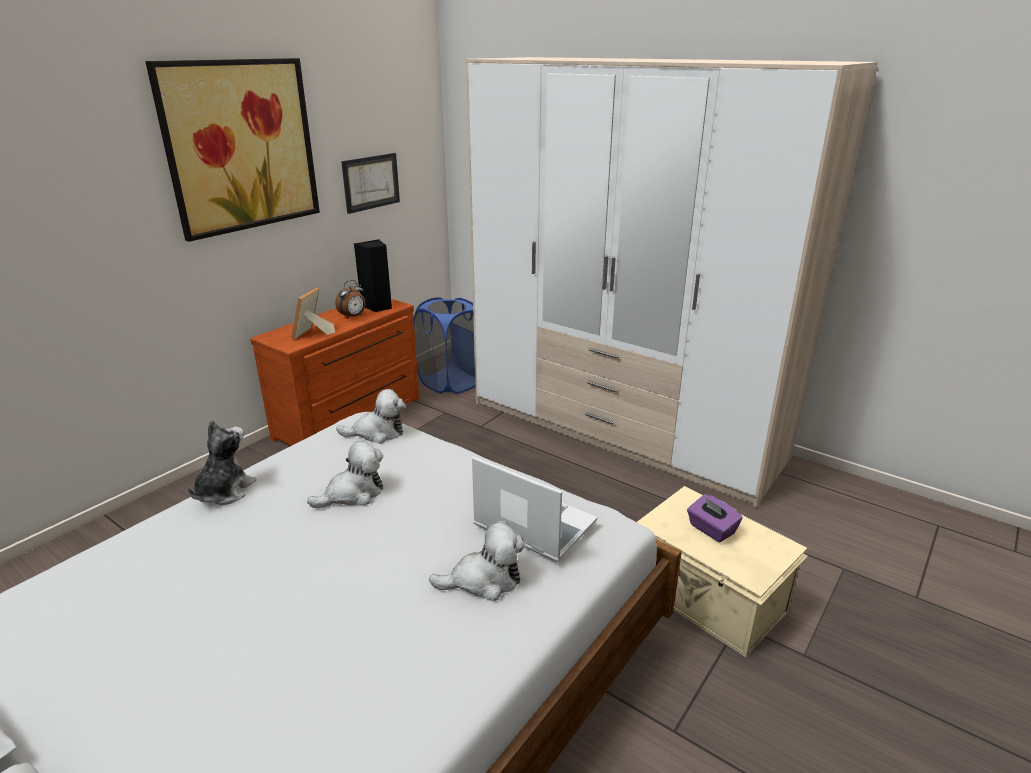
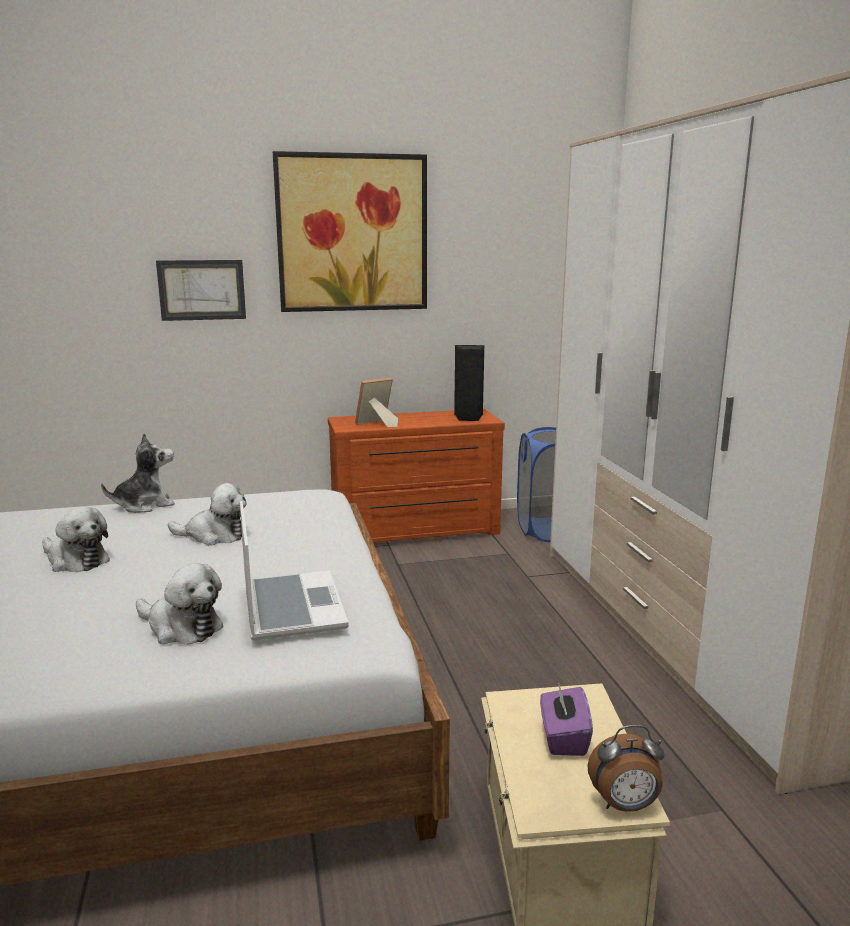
camera: 40 degrees right, 10 degrees down
(353, 316) = (433, 420): alarm clock -> alarm clock (625, 805)
(371, 182) = (501, 288): picture -> picture (202, 290)
(377, 433) = (308, 504): plush toy -> plush toy (75, 560)

